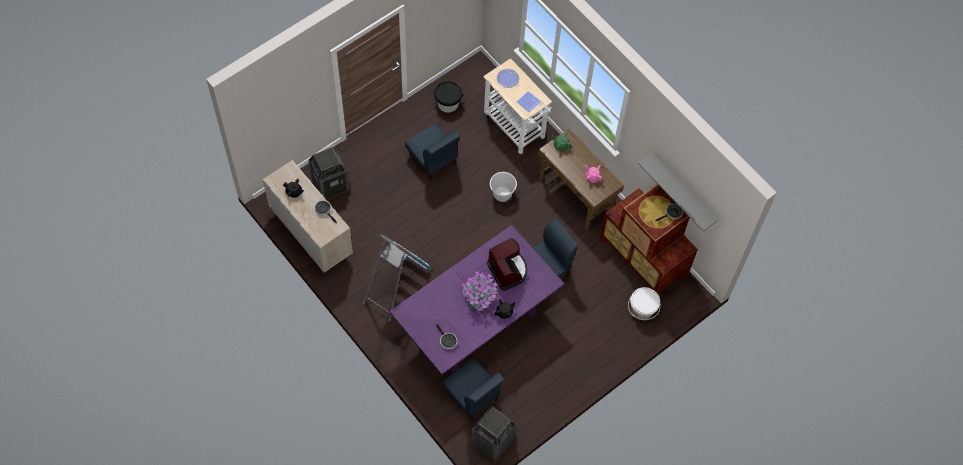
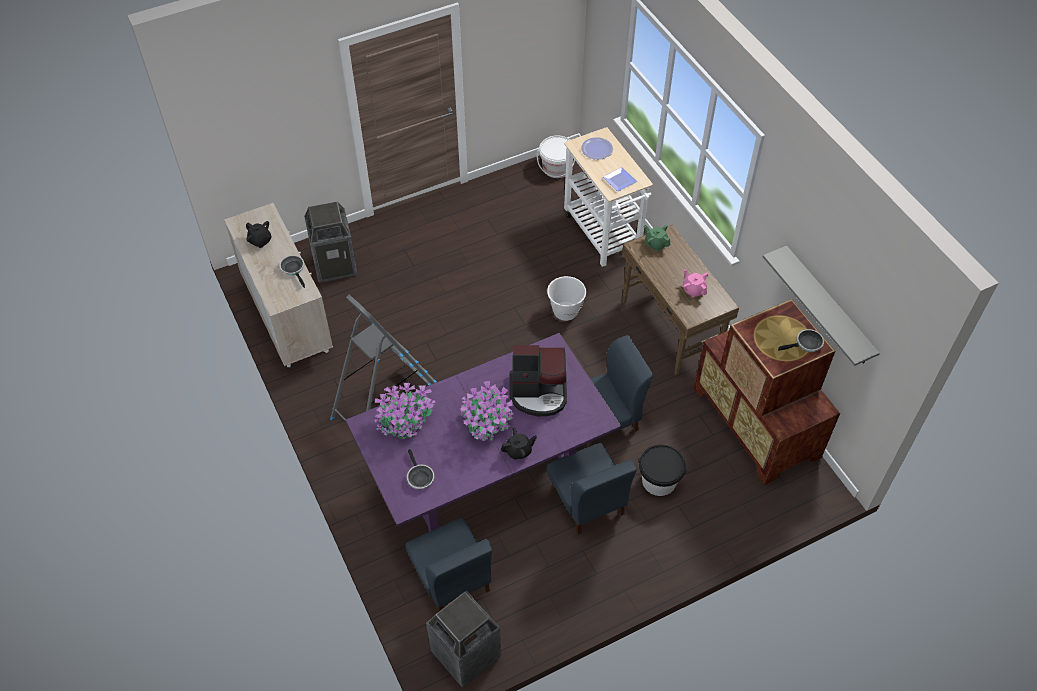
camera: 15 degrees right, 10 degrees down
(428, 305) = (405, 421): none -> potted plant
(432, 160) = (481, 255): blue chair -> blue chair (587, 501)
(448, 103) = (519, 194): black bucket -> black bucket (659, 481)
(508, 270) = (538, 393): coffee machine -> coffee machine turned 105 degrees clockwise
(642, 309) = (741, 498): white bucket -> white bucket (556, 168)

